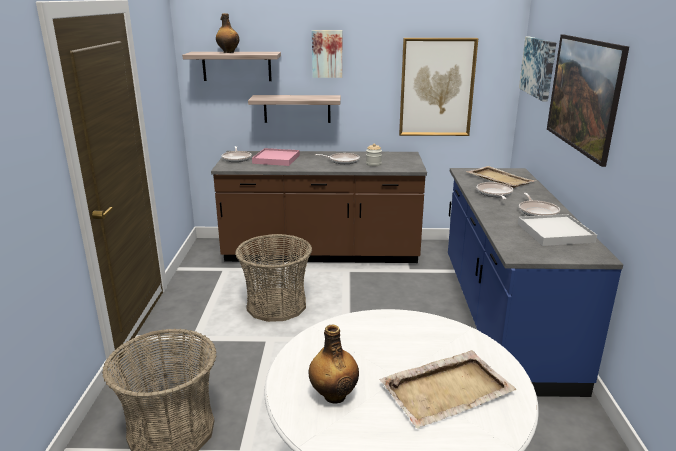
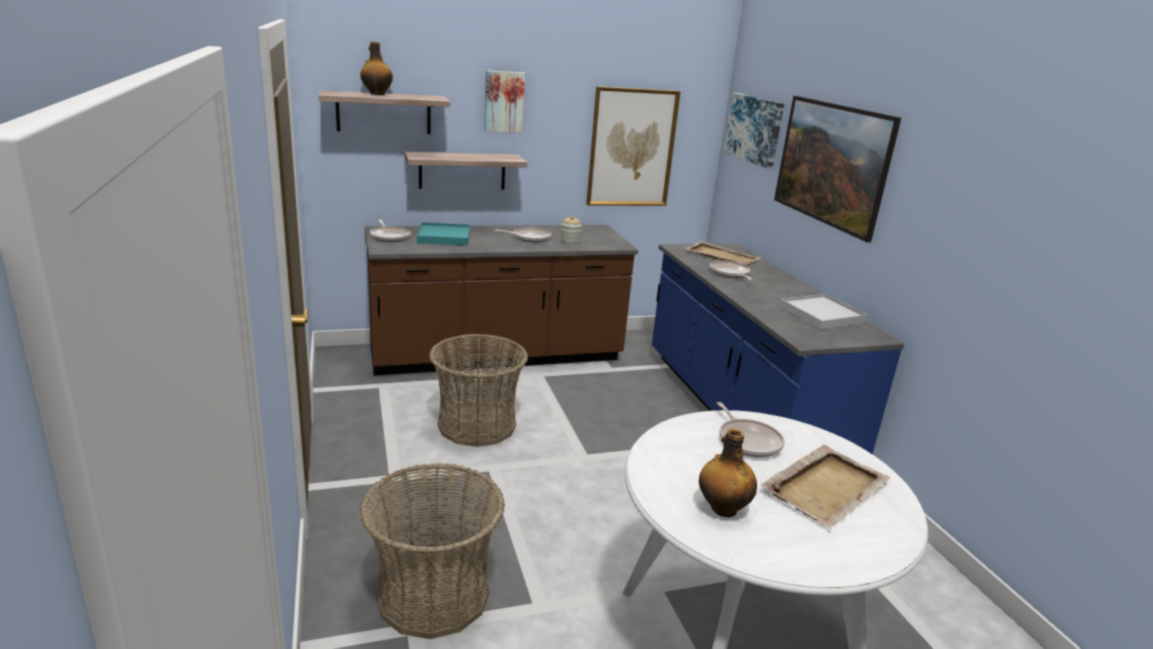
camera: 20 degrees left, 0 degrees up
(276, 159) = (443, 237): pink tray -> turquoise tray
(537, 211) = (787, 292): frying pan -> frying pan (748, 441)

